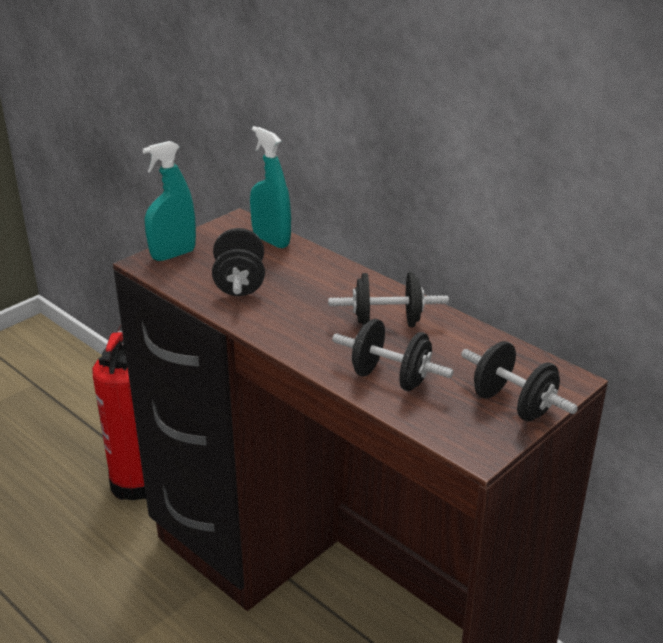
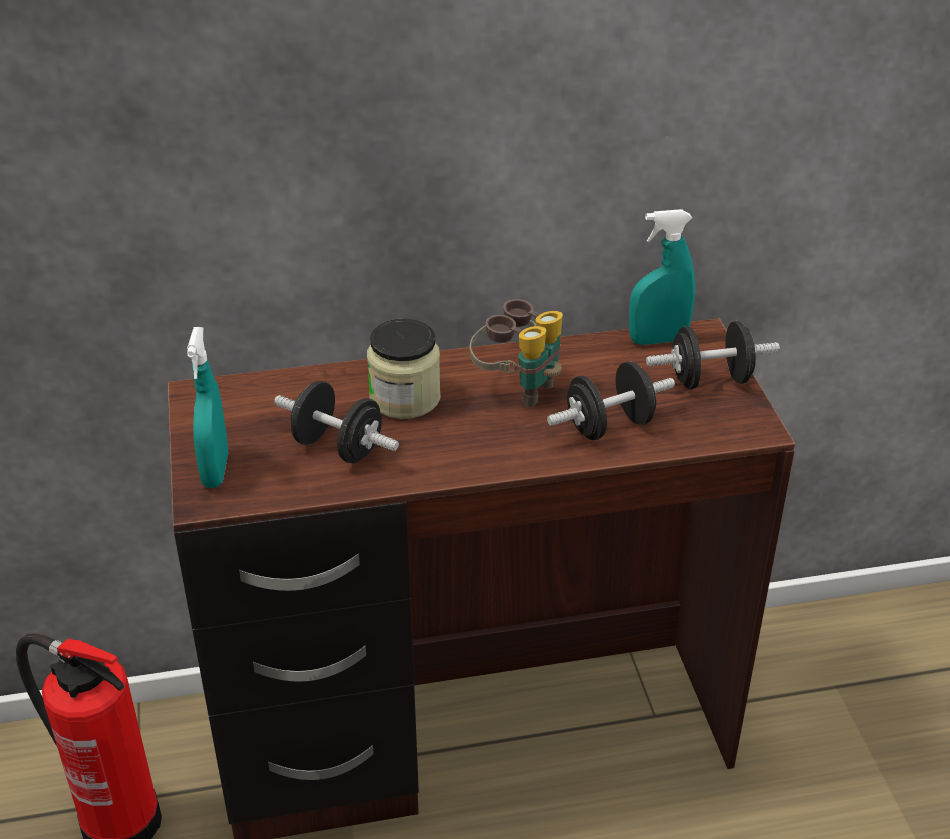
camera: 55 degrees left, 5 degrees up
(271, 241) = (274, 390): turquoise spray bottle -> turquoise spray bottle (658, 340)
(319, 286) = (405, 398): none -> jar
(387, 323) = (518, 387): black dumbbell -> binoculars

